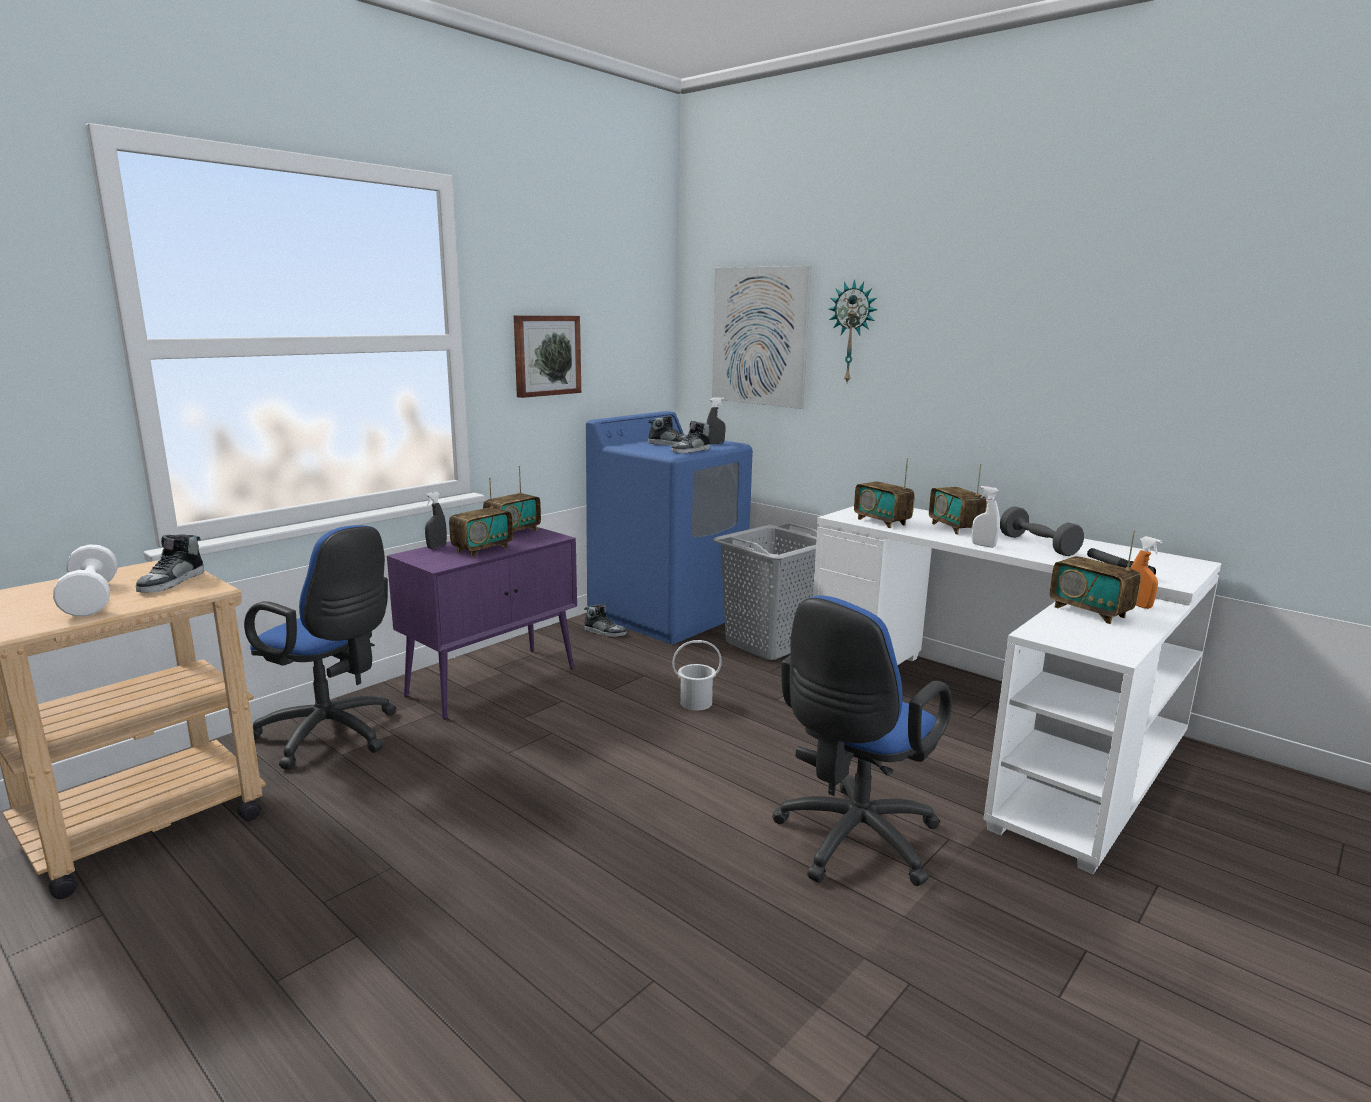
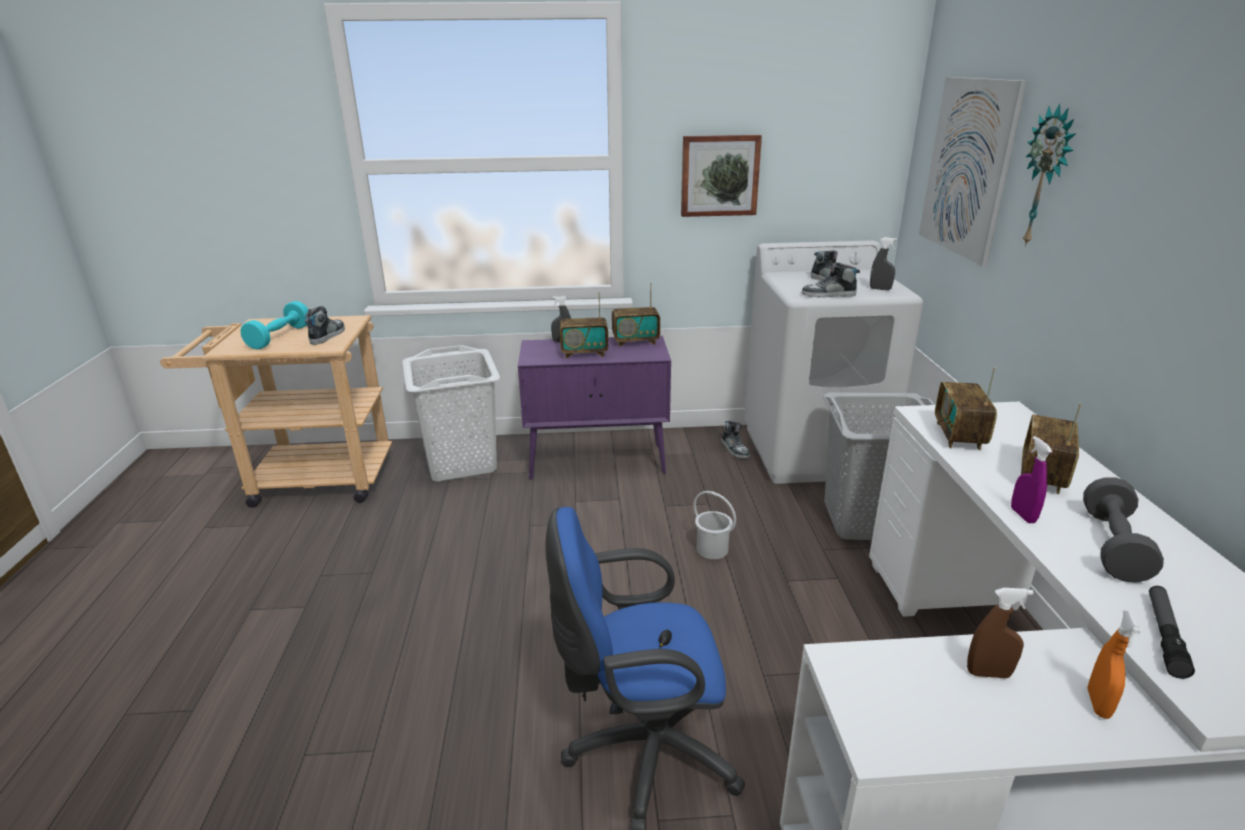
camera: 45 degrees right, 10 degrees up
(91, 599) = (280, 337): white dumbbell -> turquoise dumbbell
(172, 582) = (327, 335): shoe -> shoe turned 135 degrees clockwise
(333, 736) = (461, 463): blue office chair -> white laundry basket
(668, 614) = (814, 451): blue washing machine -> white washing machine
(983, 545) = (1022, 515): white spray bottle -> purple spray bottle
(1090, 612) = (988, 673): radio -> brown spray bottle

